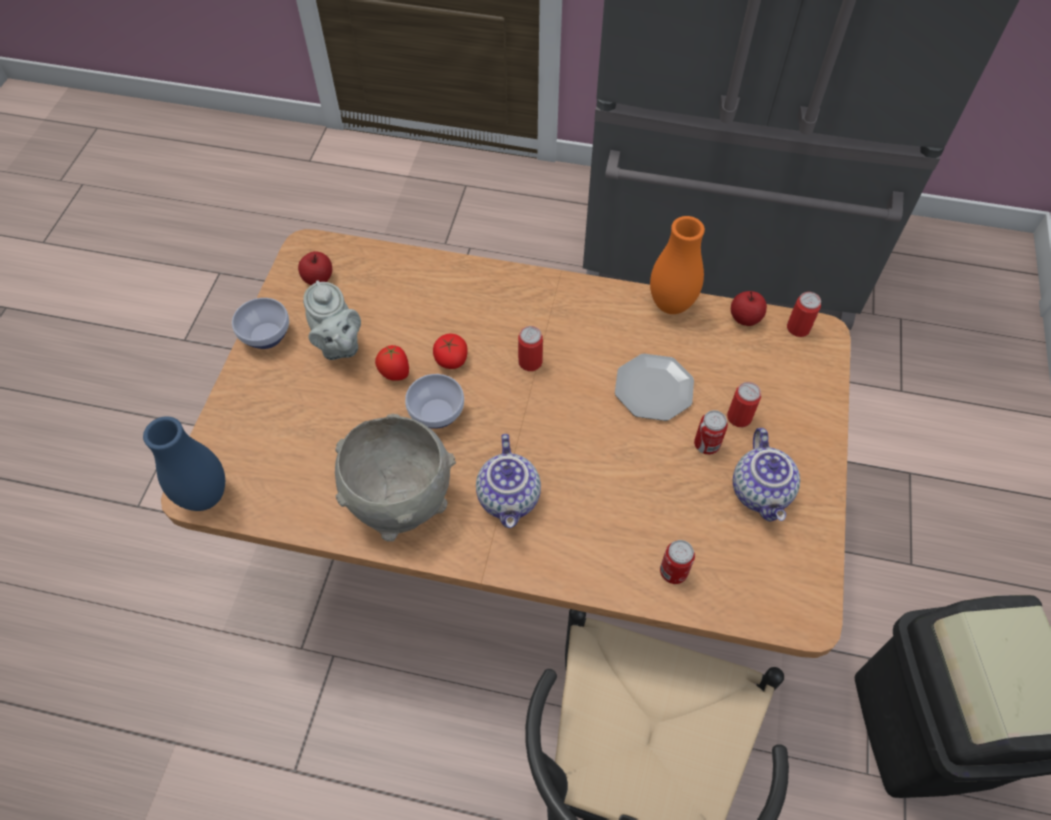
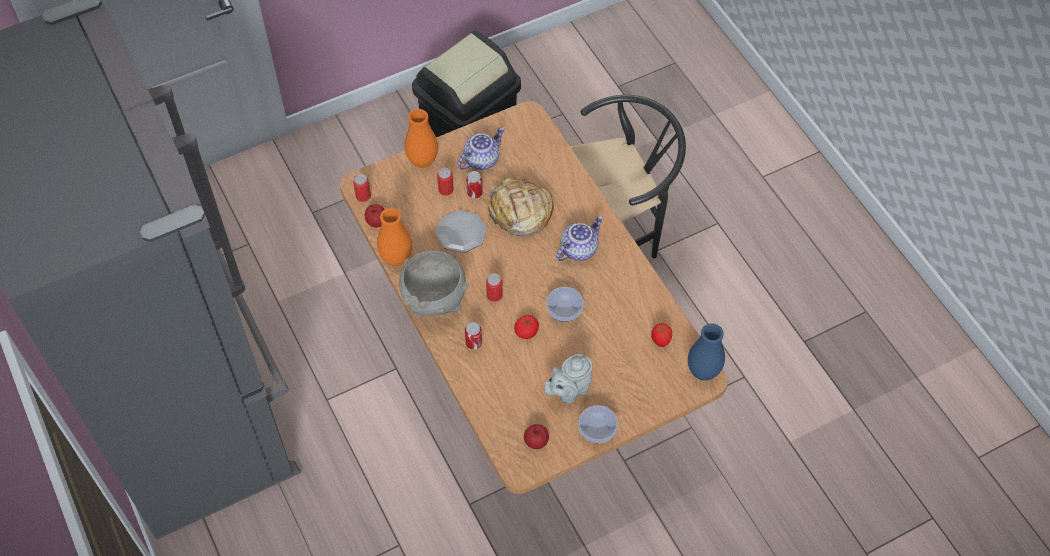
camera: 130 degrees left, 0 degrees up
(338, 345) = (569, 390): grey teapot -> grey teapot turned 150 degrees counterclockwise
(394, 374) = (560, 349): tomato -> tomato (660, 340)
(400, 499) = (622, 291): grey bowl -> grey bowl (434, 302)
(628, 473) = (520, 213): none -> bread
(673, 572) = (553, 168): can -> can (474, 343)
(811, 423) = (422, 161): none -> orange vase

